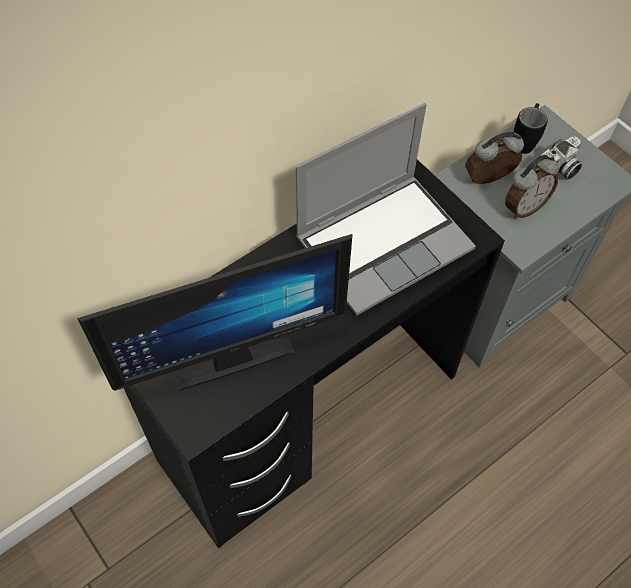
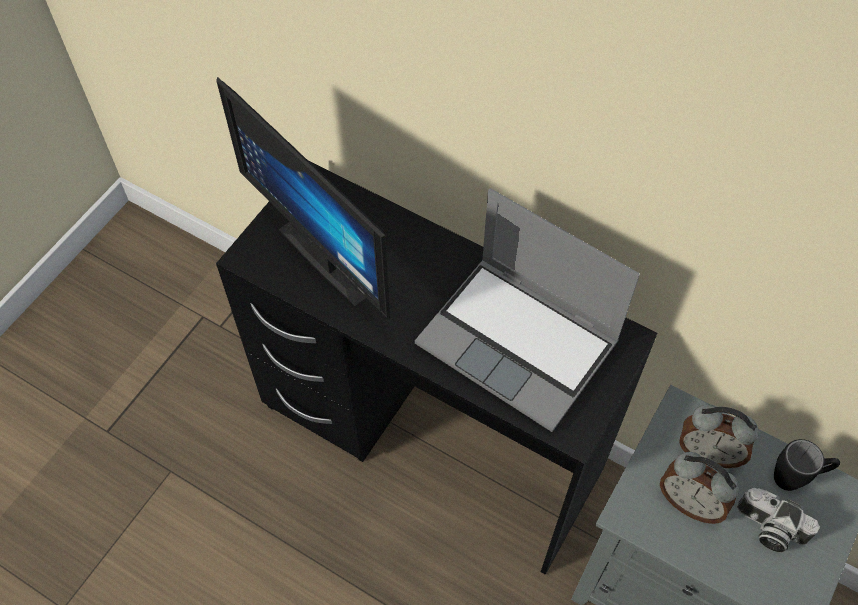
camera: 70 degrees right, 0 degrees up
(489, 180) = (708, 452): alarm clock -> alarm clock turned 150 degrees clockwise

